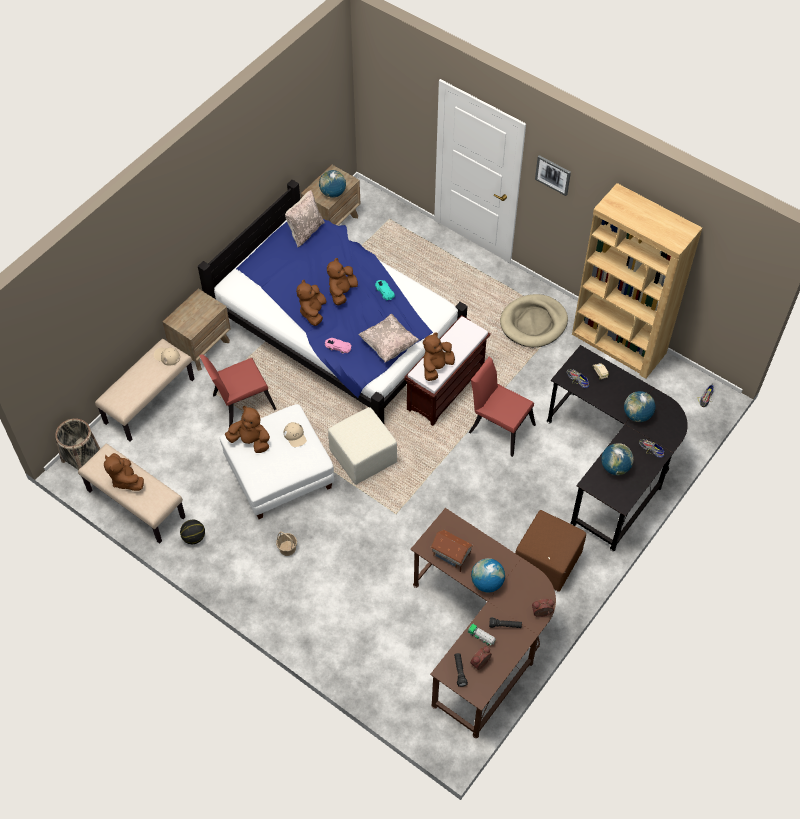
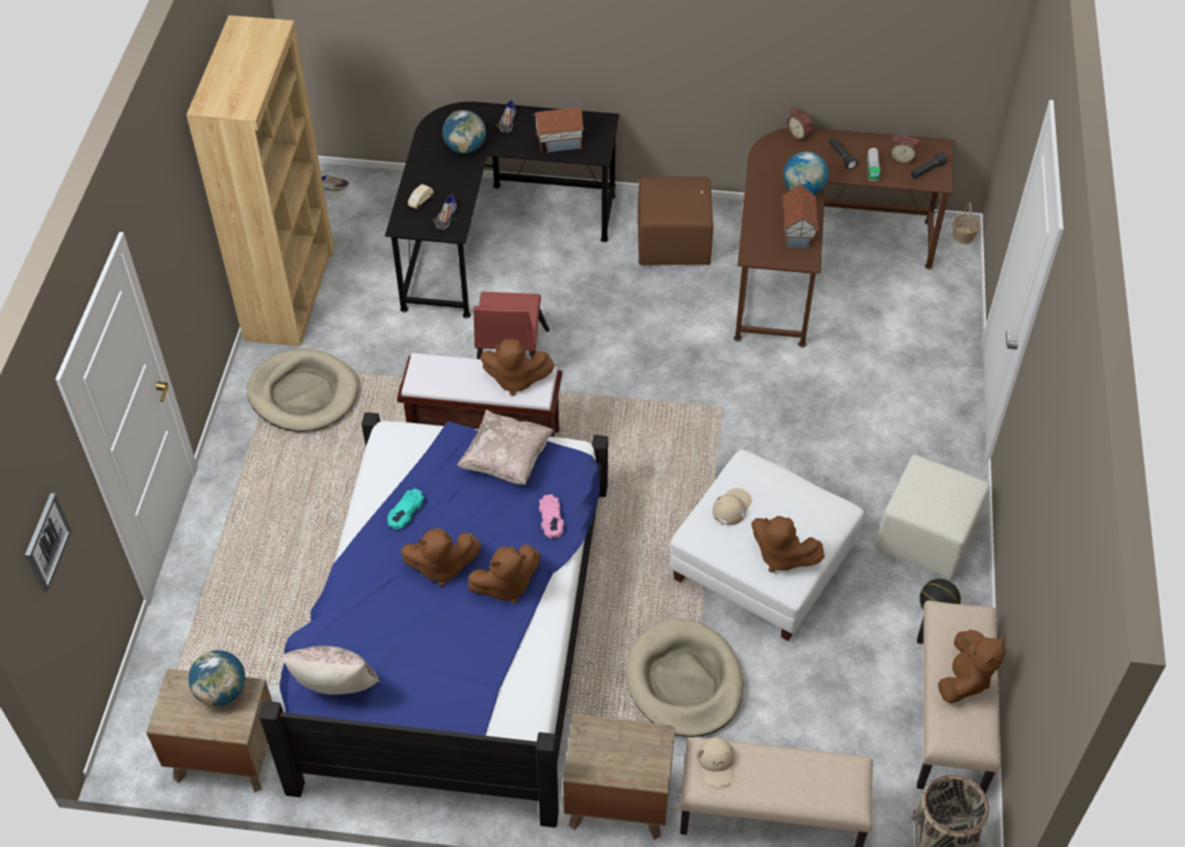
camera: 120 degrees left, 5 degrees down
(240, 403) = (684, 681): red chair -> beige dog bed
(250, 441) = (781, 556): brown plush toy -> brown plush toy turned 45 degrees counterclockwise
(287, 548) = (862, 495): basket -> basket (962, 236)
(362, 457) = (664, 483): beige ottoman -> beige ottoman (926, 538)
(553, 174) = (160, 242): picture -> picture (46, 542)
(615, 467) = (558, 142): globe -> toy house

